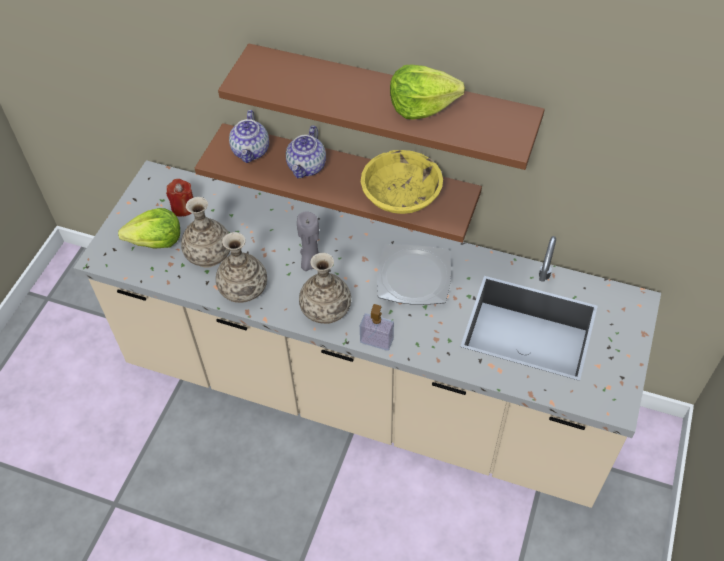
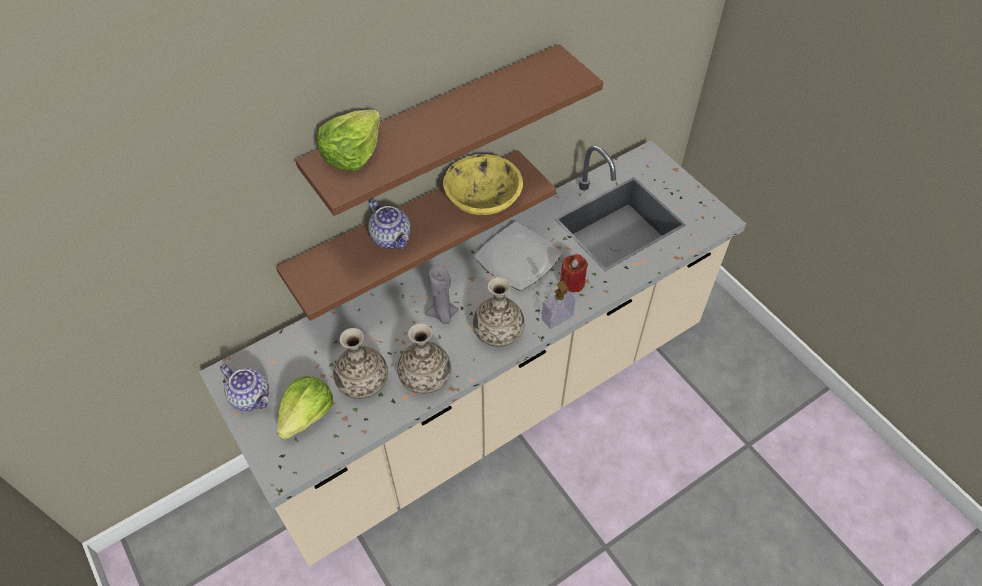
camera: 55 degrees left, 0 degrees up
(183, 207) = (289, 372): red candle -> red candle (572, 282)
(251, 151) = (333, 264): teapot -> teapot (251, 397)
(421, 106) = (490, 100): lettuce -> lettuce (352, 154)

